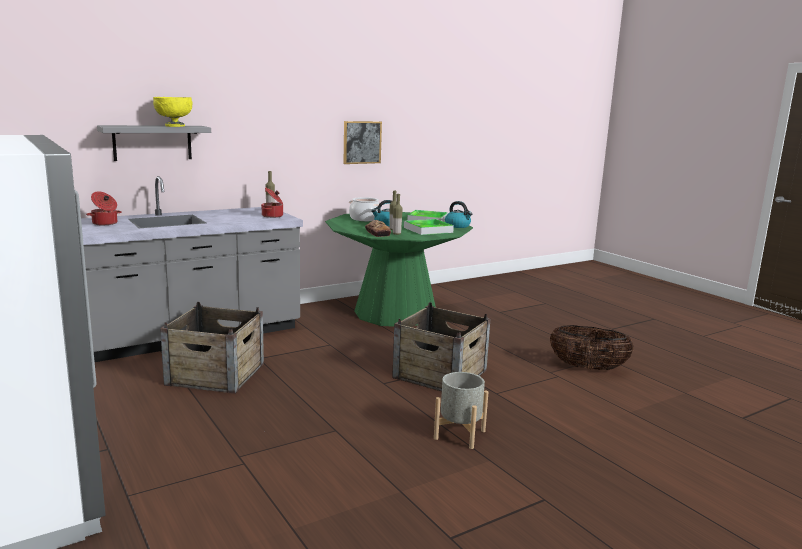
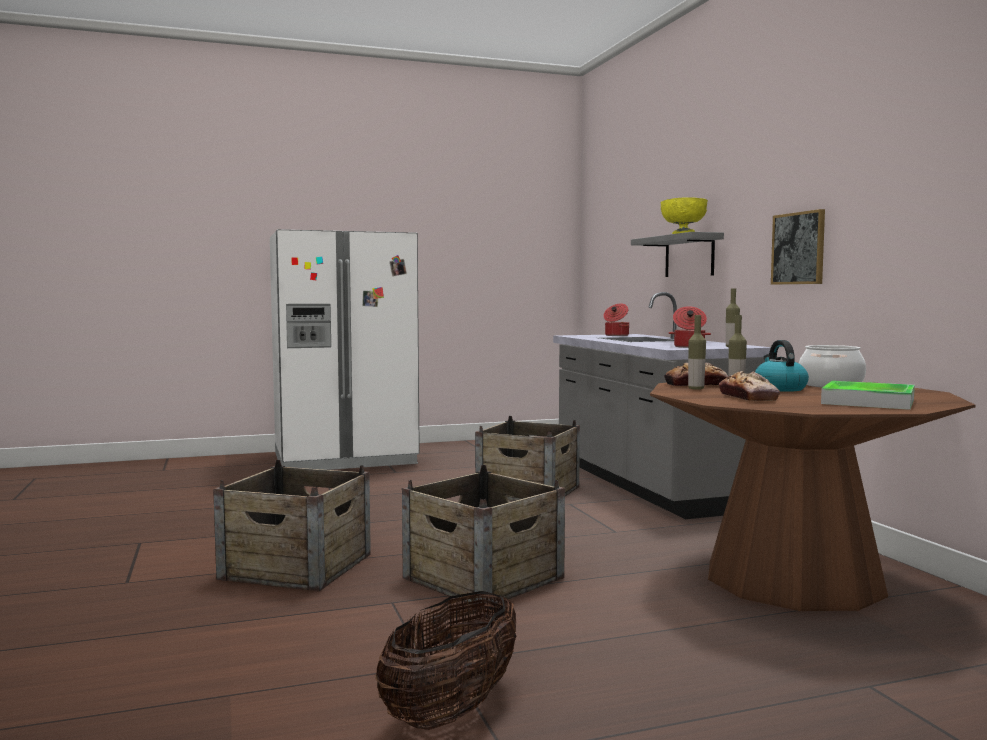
camera: 105 degrees right, 10 degrees down
(362, 142) = (914, 242): picture -> picture (798, 248)
(395, 313) = (793, 578): green dining table -> brown dining table
(428, 230) = (748, 397): tray -> bread
(458, 226) = (816, 409): kettle -> none
(459, 435) = (297, 566): grey planter -> crate

